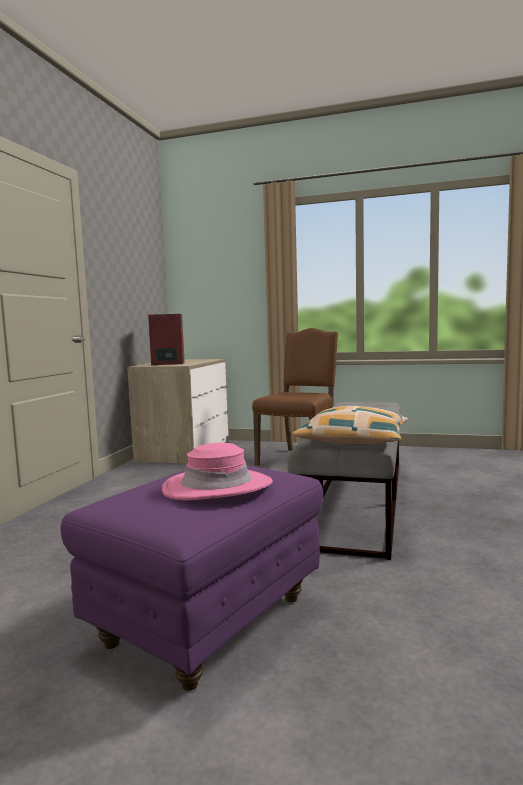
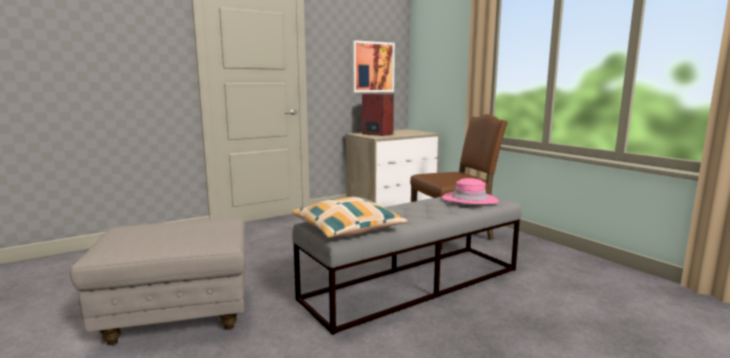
camera: 40 degrees right, 5 degrees up
(140, 284) = (372, 67): none -> picture
(207, 620) = (179, 317): purple ottoman -> grey ottoman
(217, 486) = (172, 235): pink hat -> pink hat (469, 200)

